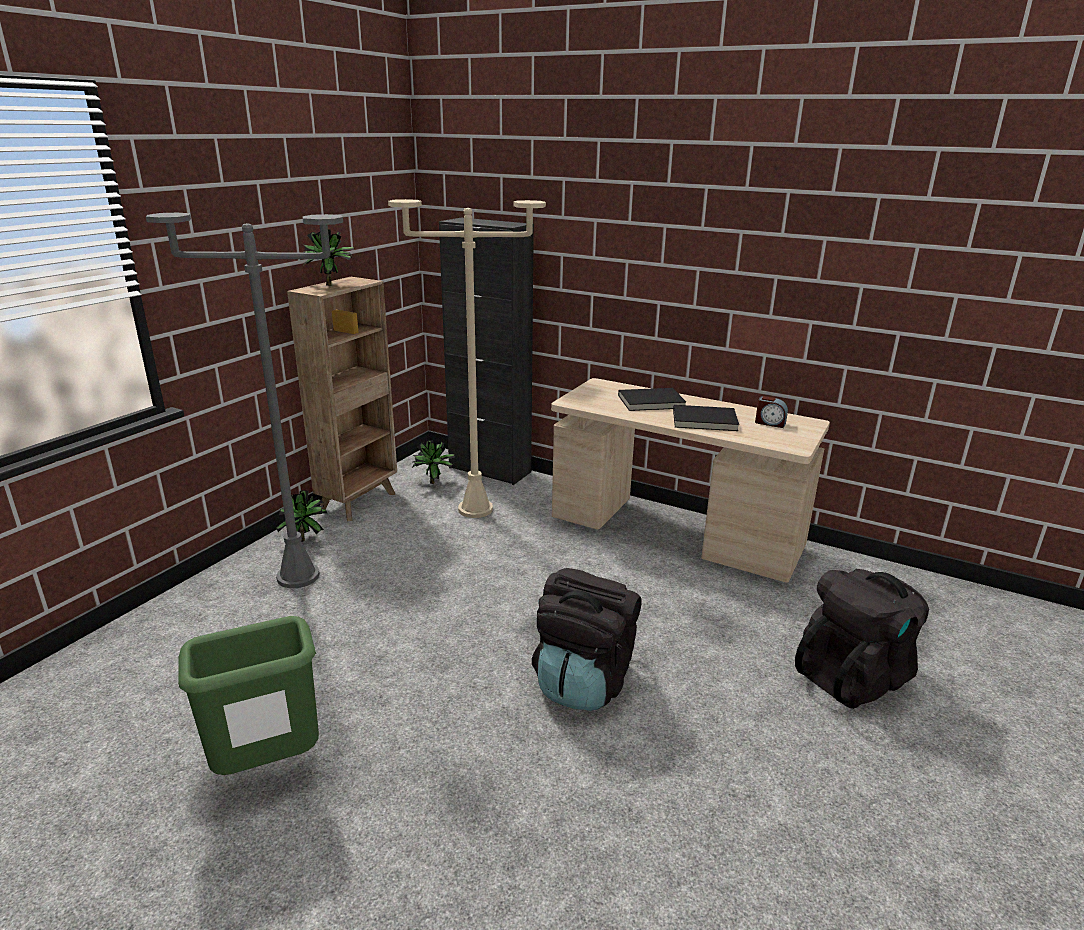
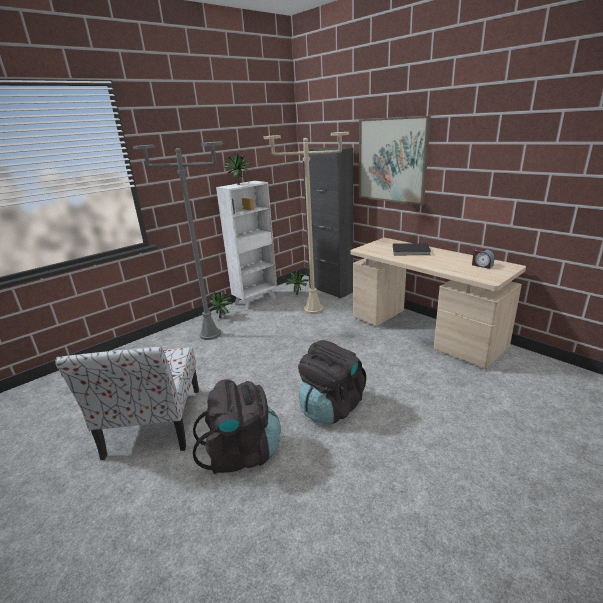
camera: 20 degrees right, 0 degrees up
(268, 767) = (153, 423): green trash can -> chair
(359, 501) = (256, 301): brown bookcase -> white bookcase
(606, 250) = (392, 160): none -> picture
(704, 421) = (438, 262): black book -> none
(853, 677) = (508, 432): black backpack -> black backpack (242, 453)

